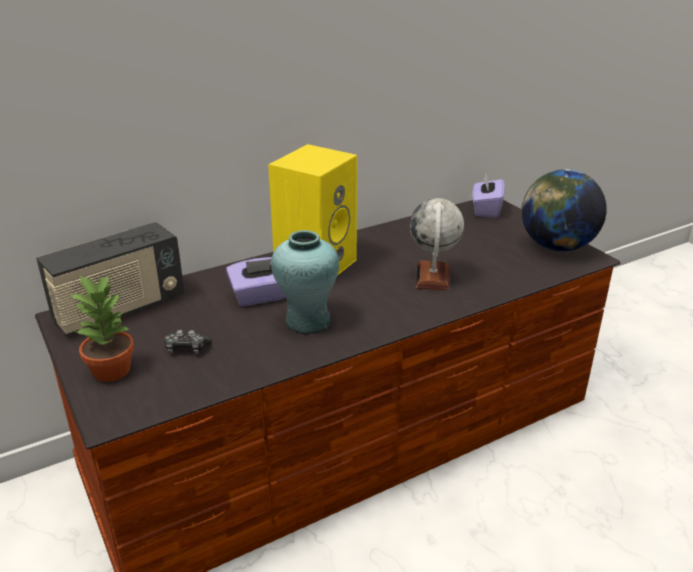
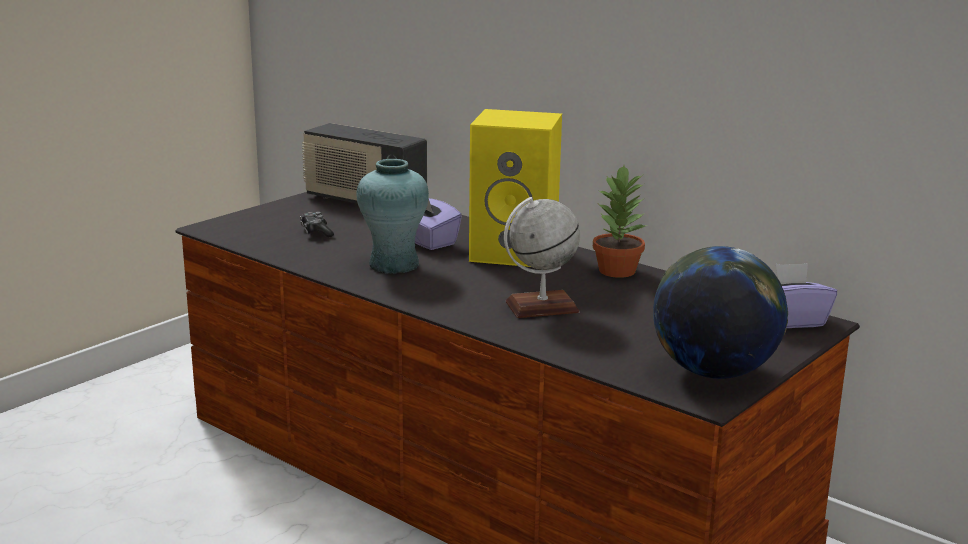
camera: 70 degrees right, 10 degrees down
(112, 370) = (272, 216): potted plant -> potted plant (618, 271)

